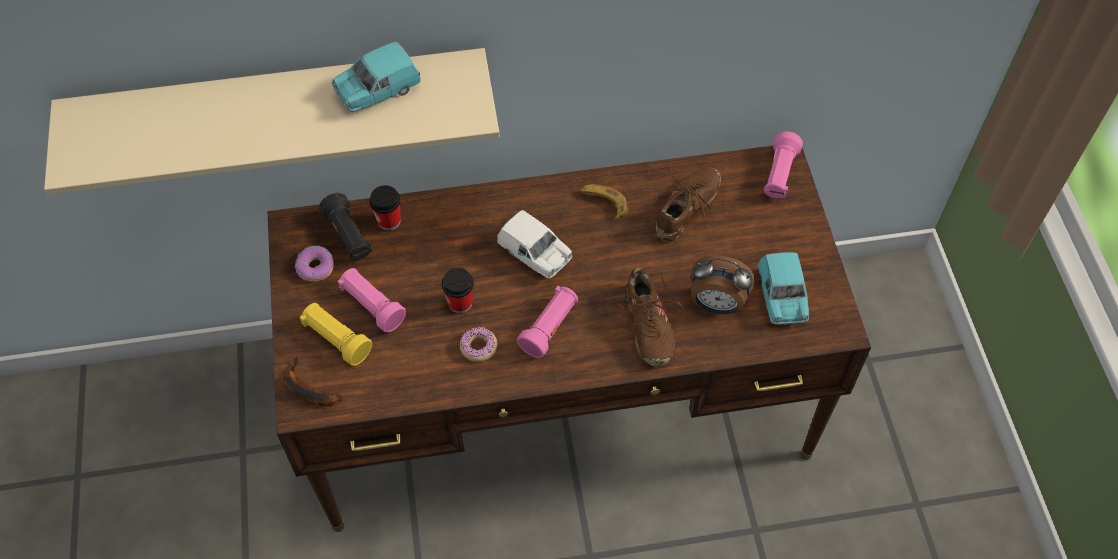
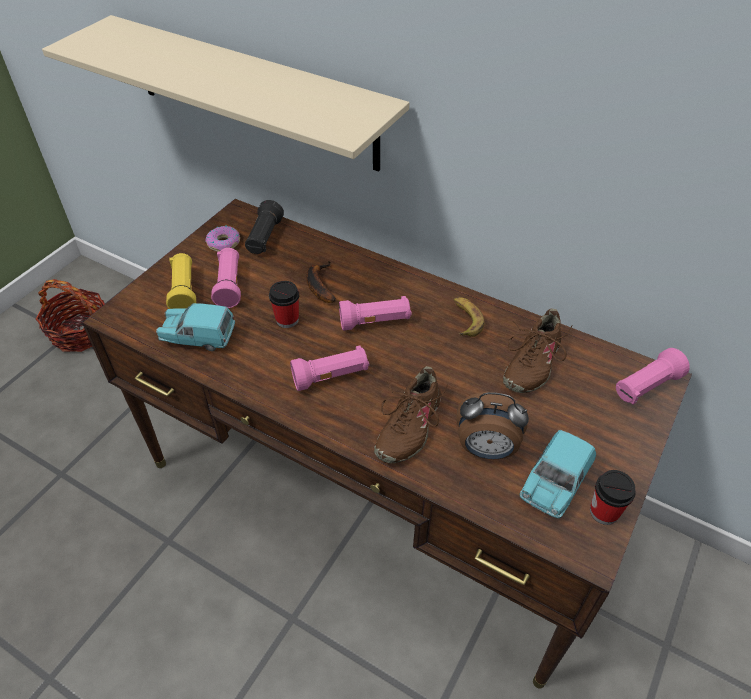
camera: 40 degrees right, 10 degrees down
(90, 466) = (80, 332): none -> basket
(306, 390) = (129, 308): banana -> banana (318, 285)
(378, 91) = (299, 91): turquoise toy car -> turquoise toy car (198, 337)
(389, 221) = (299, 244): cup -> cup (604, 512)
(478, 347) = (266, 356): donut -> none
(535, 254) = (375, 322): white toy car -> pink flashlight
(686, 210) = (531, 363): brown shoe -> brown shoe turned 135 degrees clockwise
(716, 304) = (486, 449): alarm clock -> alarm clock turned 45 degrees counterclockwise

